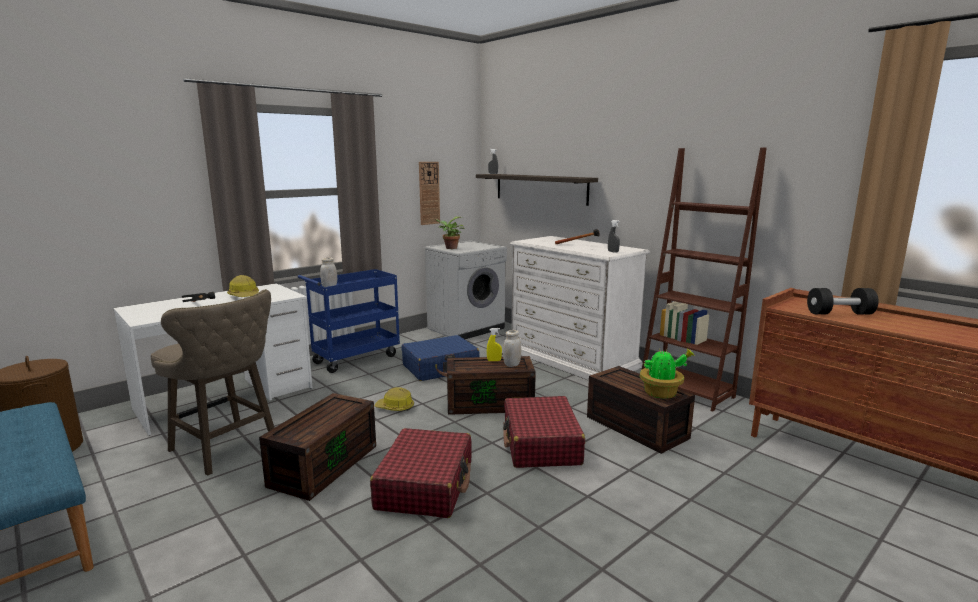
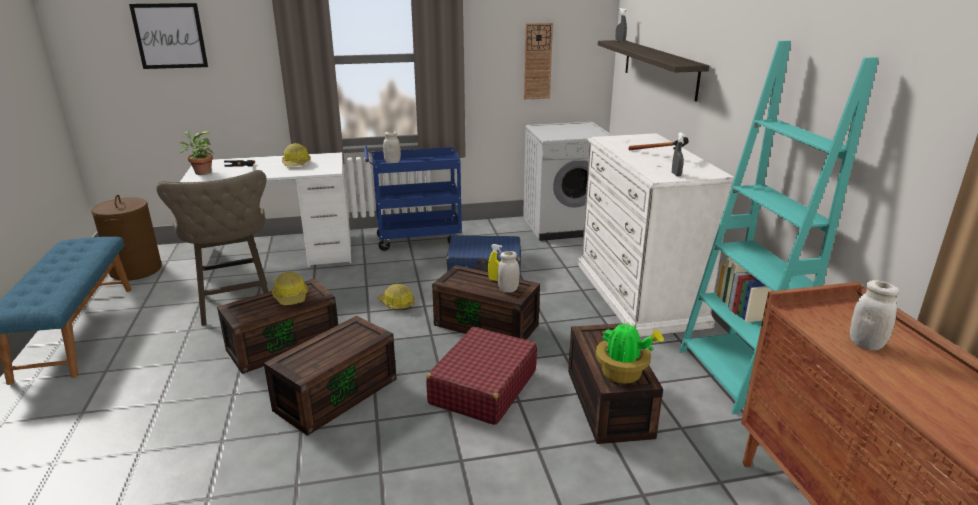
camera: 30 degrees right, 10 degrees up
(77, 171) = (170, 36): none -> picture
(331, 411) = (291, 297): none -> hard hat
(425, 485) = (336, 393): red suitcase -> brown storage box
(449, 248) = (547, 131): potted plant -> potted plant (201, 172)
(686, 391) = (733, 376): brown bookcase -> turquoise bookcase
(839, 314) = (866, 344): black dumbbell -> white jar

